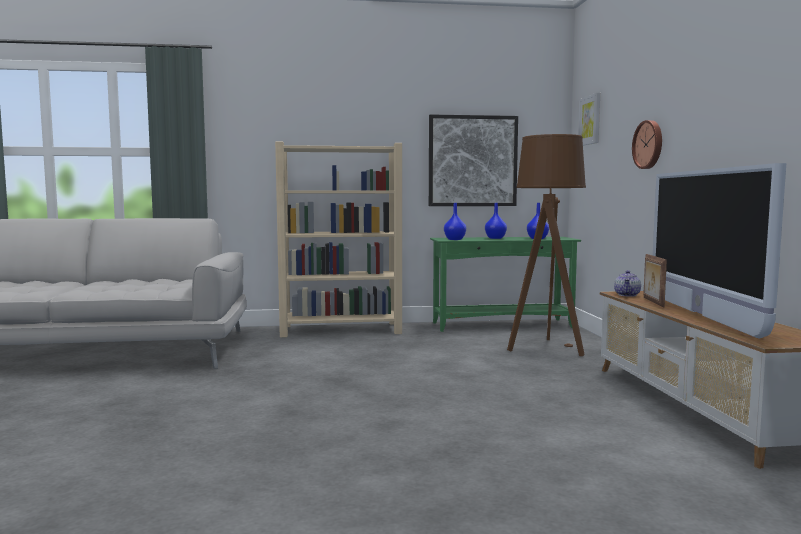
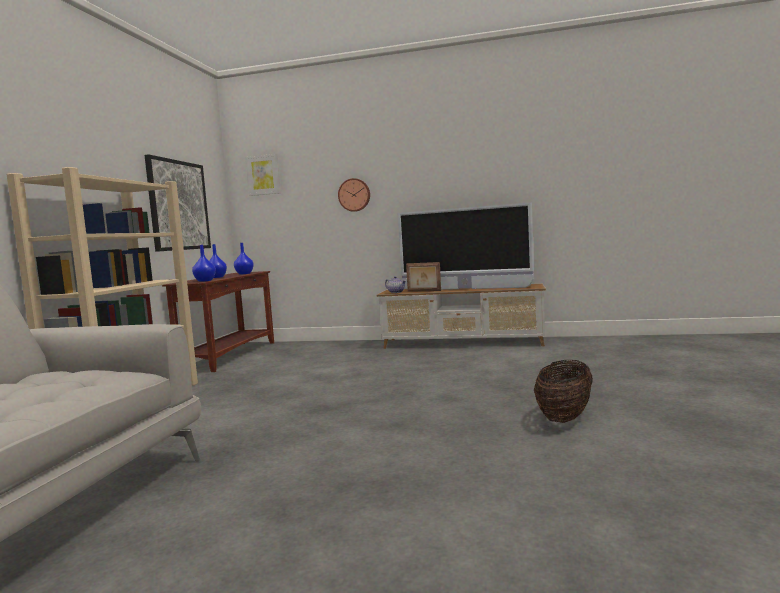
camera: 70 degrees left, 0 degrees up
(322, 493) = (564, 417): none -> basket
(502, 325) = (229, 356): green console table -> brown console table
(546, 348) = (317, 353): brown floor lamp -> none

